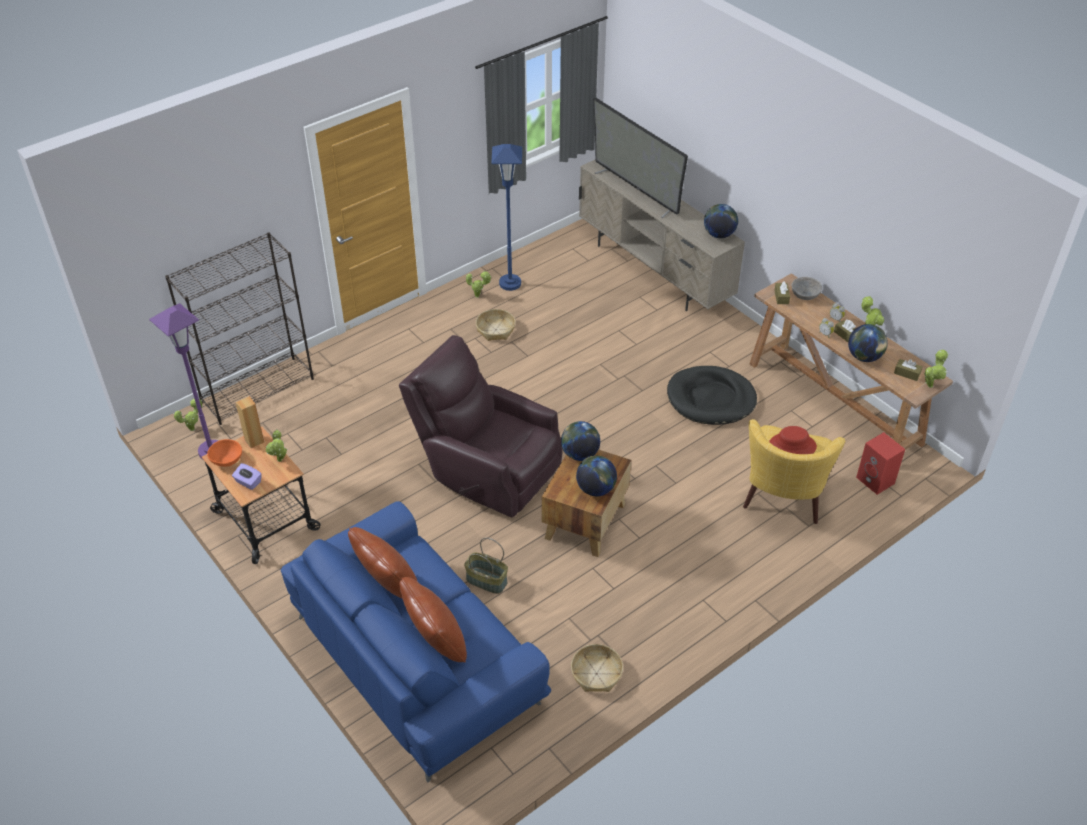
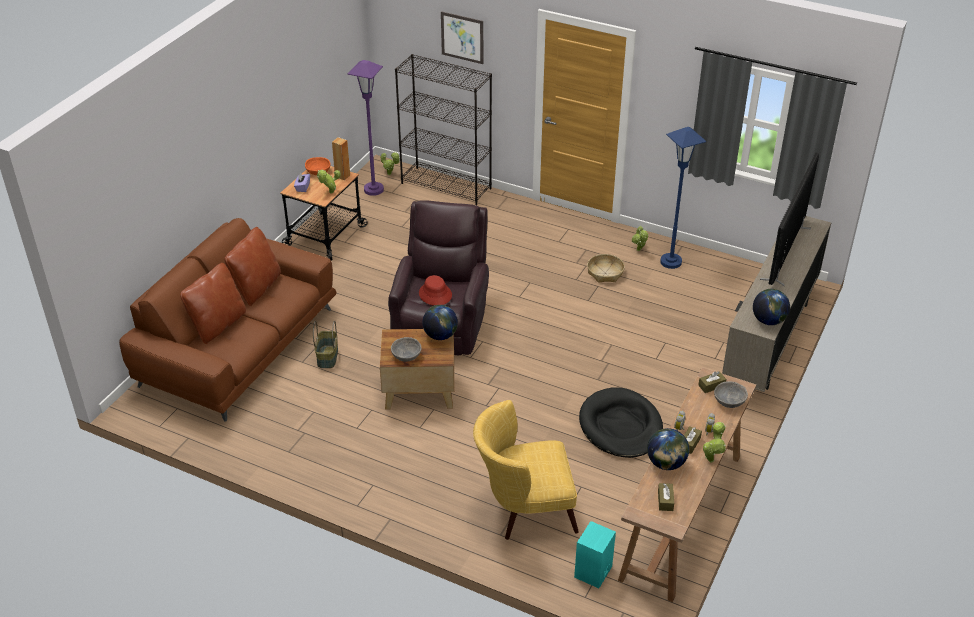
camera: 65 degrees right, 5 degrees down
(222, 215) = (462, 37): none -> picture
(416, 658) = (238, 346): blue sofa -> brown sofa
(596, 489) = (406, 355): globe -> grey bowl
(596, 673) = (267, 443): basket -> none
(792, 446) = (537, 461): red hat -> red hat (435, 294)
(876, 480) = (593, 573): red speaker -> turquoise speaker
(930, 385) = (661, 522): potted plant -> none

